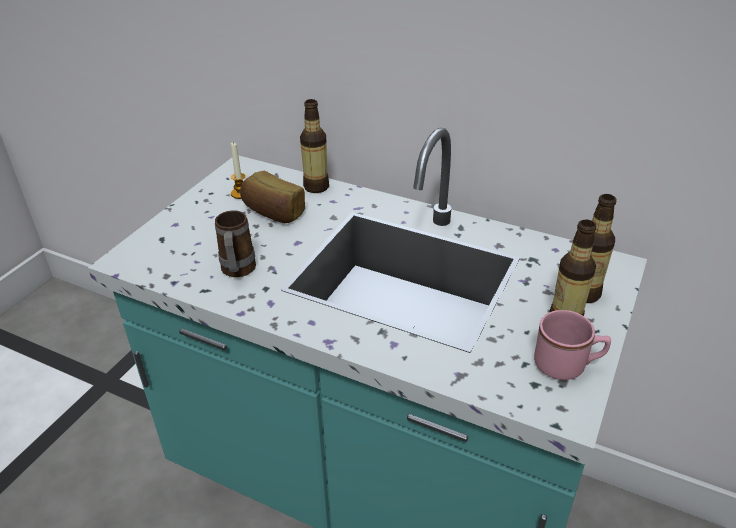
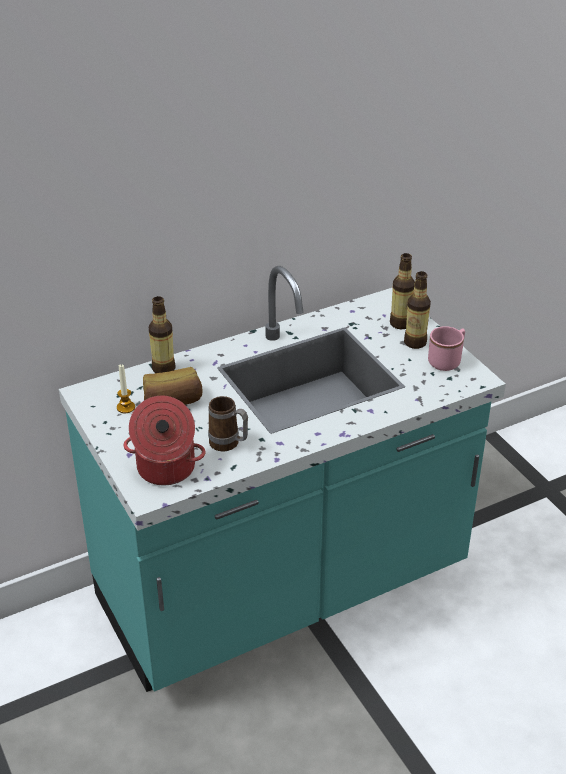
camera: 55 degrees left, 0 degrees up
(169, 252) = (165, 469): none -> cooking pot

